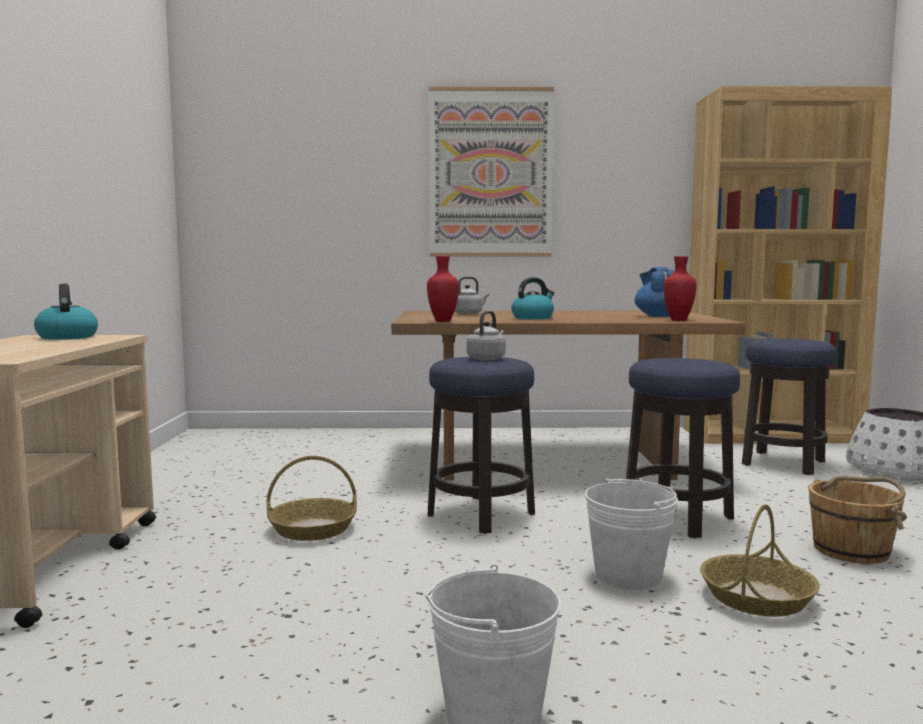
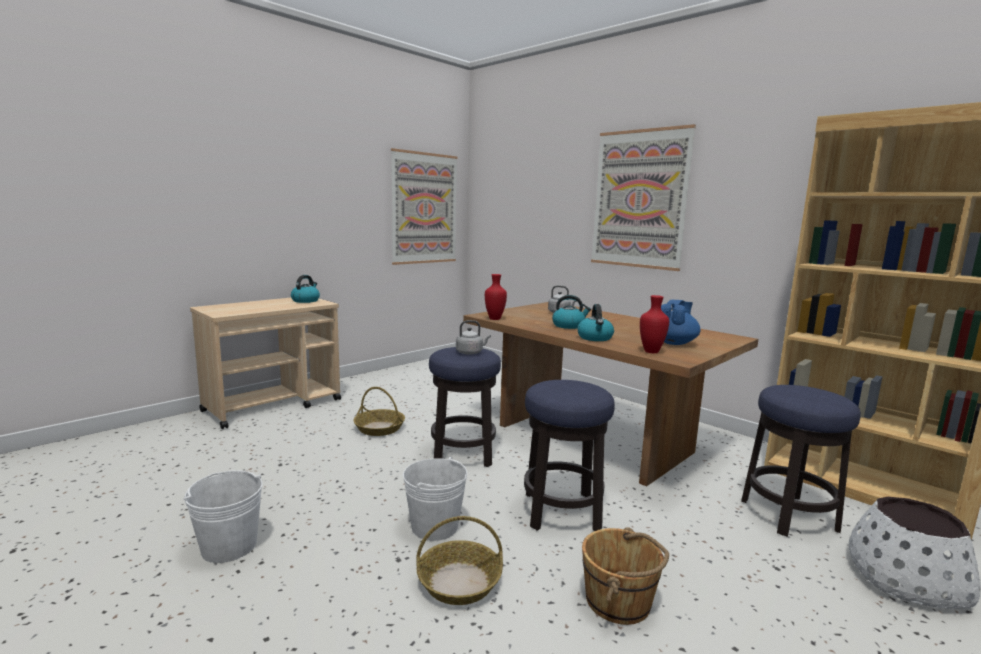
camera: 45 degrees right, 5 degrees up
(139, 182) = (424, 208): none -> picture
(599, 320) = (595, 338): none -> kettle

